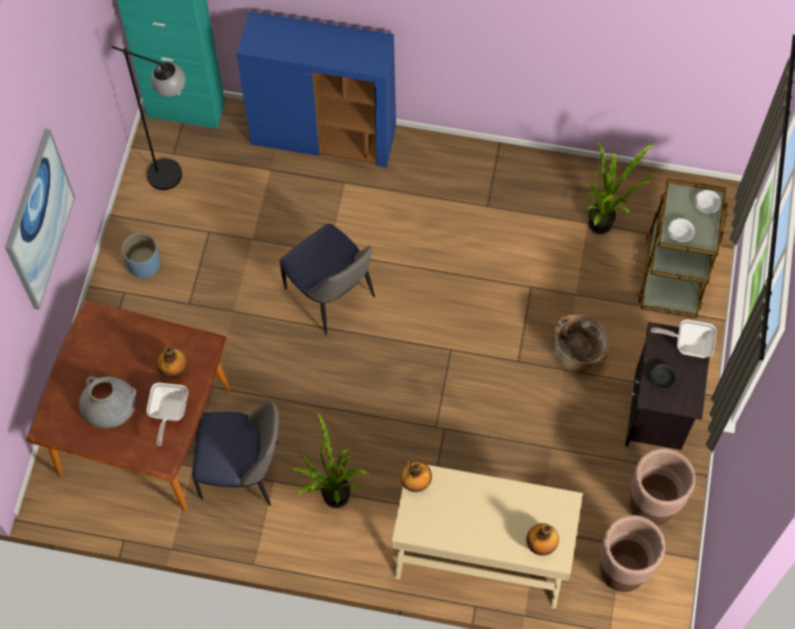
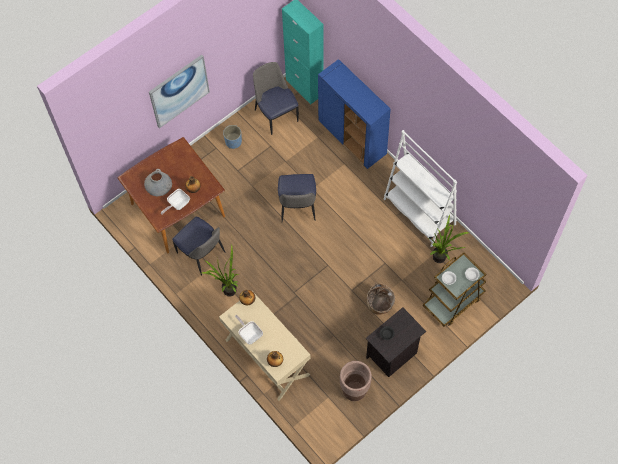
camera: 40 degrees right, 0 degrees up
(176, 179) = (276, 114): black floor lamp -> chair
(515, 178) = (419, 212): none -> white bookcase
(621, 572) = (318, 407): brown planter -> none
(688, 344) = (411, 328): frying pan -> frying pan (249, 334)

